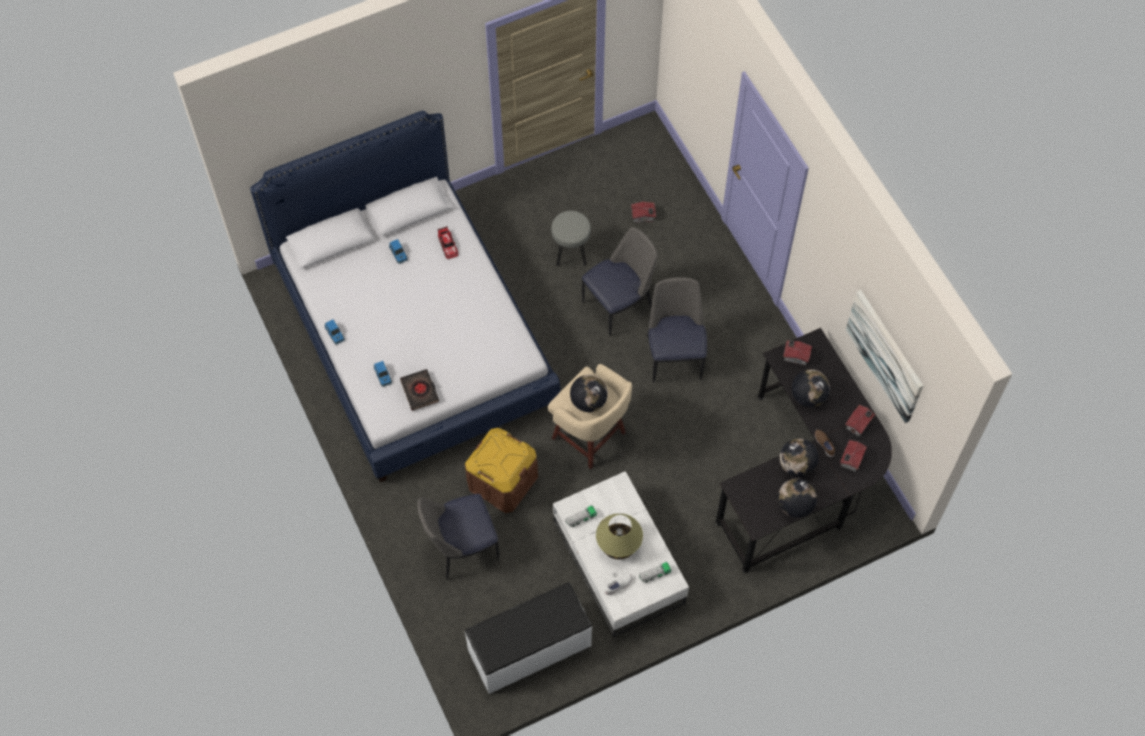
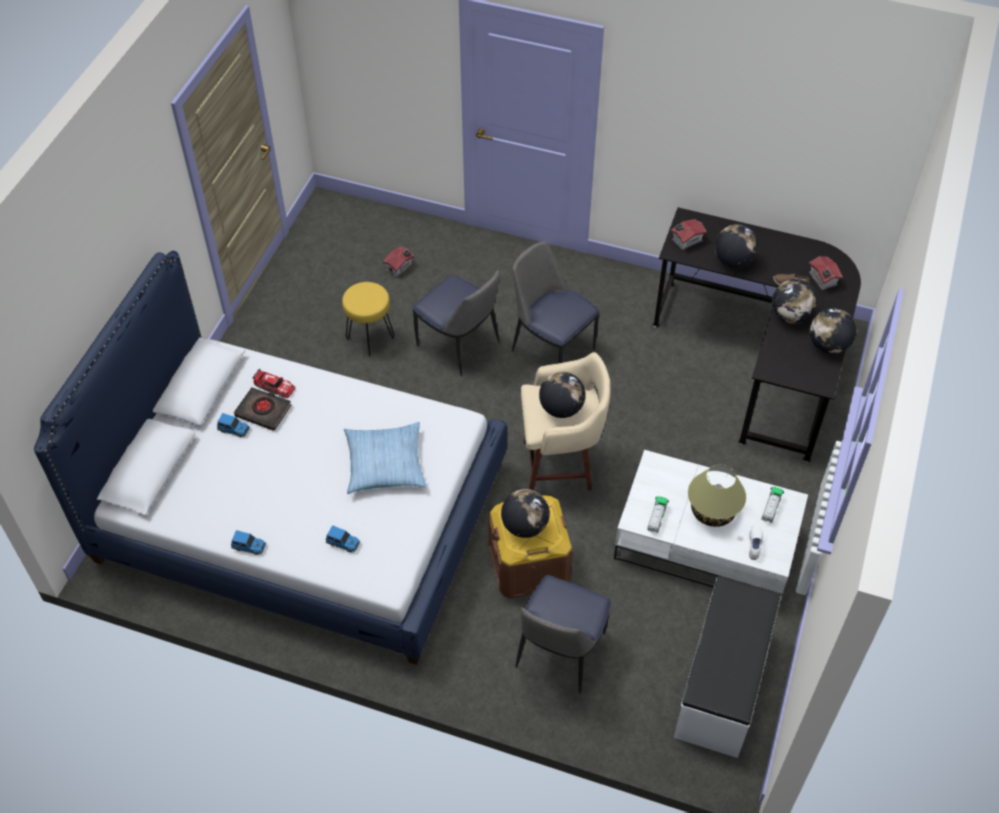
camera: 45 degrees left, 10 degrees down
(420, 391) = (395, 526): black book -> black book (263, 411)
(455, 348) = (385, 464): none -> pillow
(495, 454) = (525, 526): none -> globe
(571, 253) = (370, 338): grey stool -> yellow stool
(619, 305) = (460, 346): chair -> chair turned 120 degrees clockwise
(859, 424) = (795, 250): toy house -> none
(885, 355) = (792, 153): picture -> none

